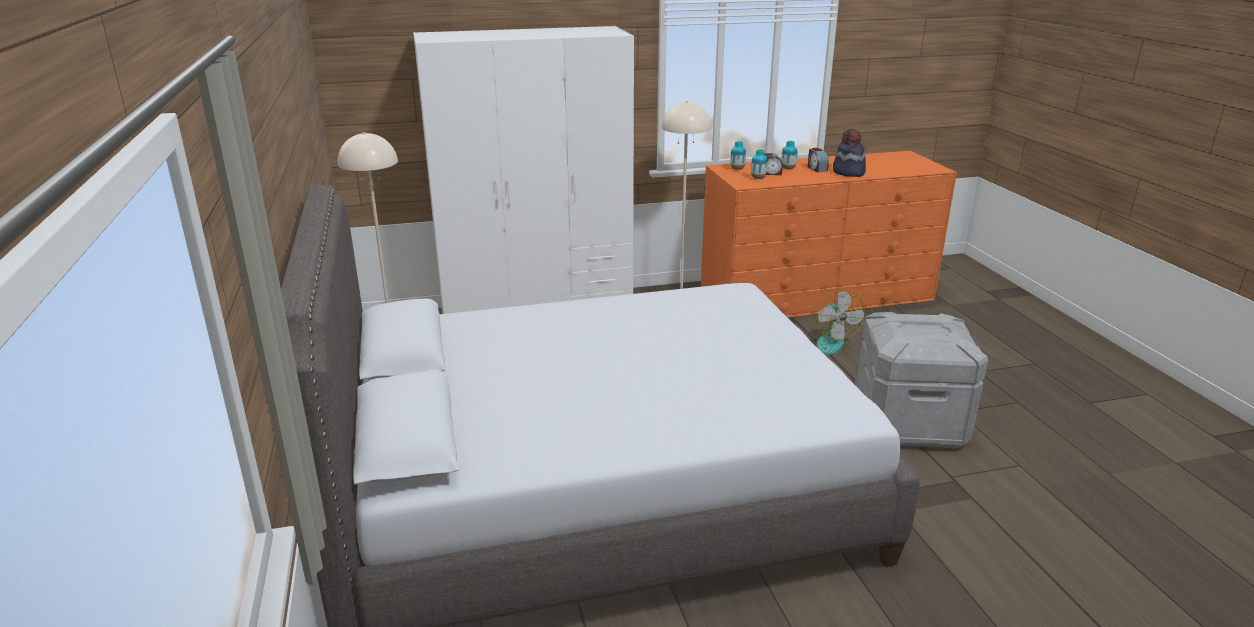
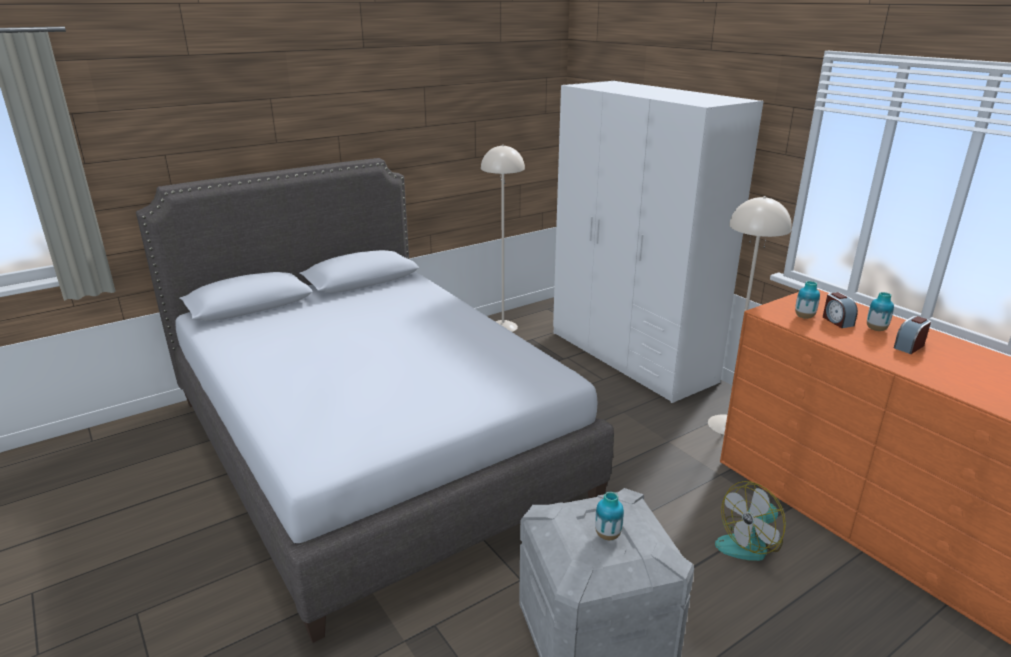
camera: 70 degrees right, 0 degrees up
(737, 169) = (822, 303): vase -> vase (607, 535)
(848, 173) = (929, 369): hat -> none

